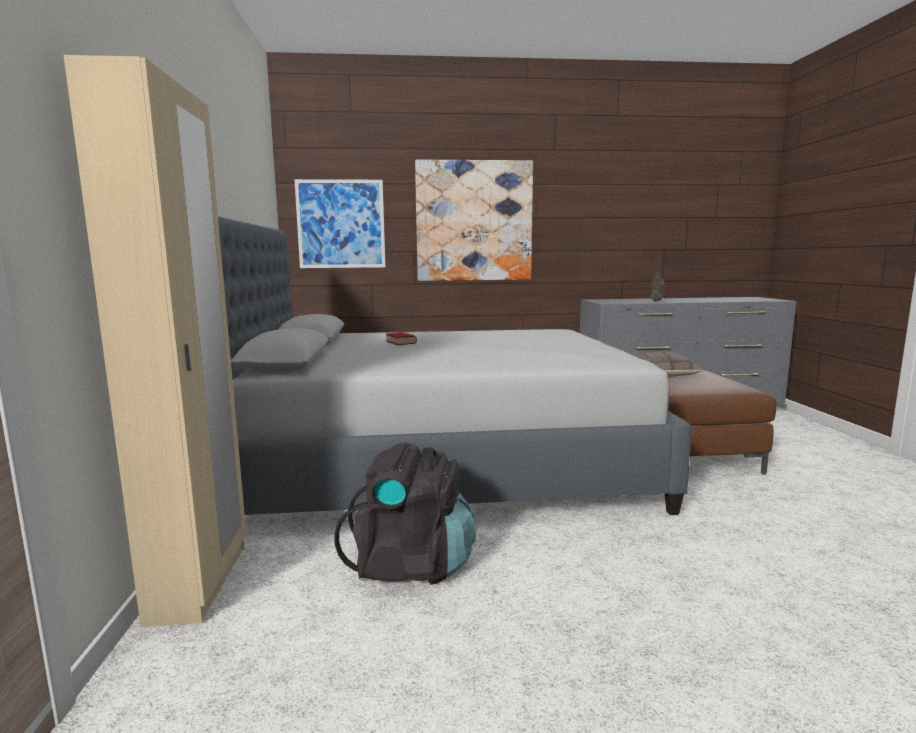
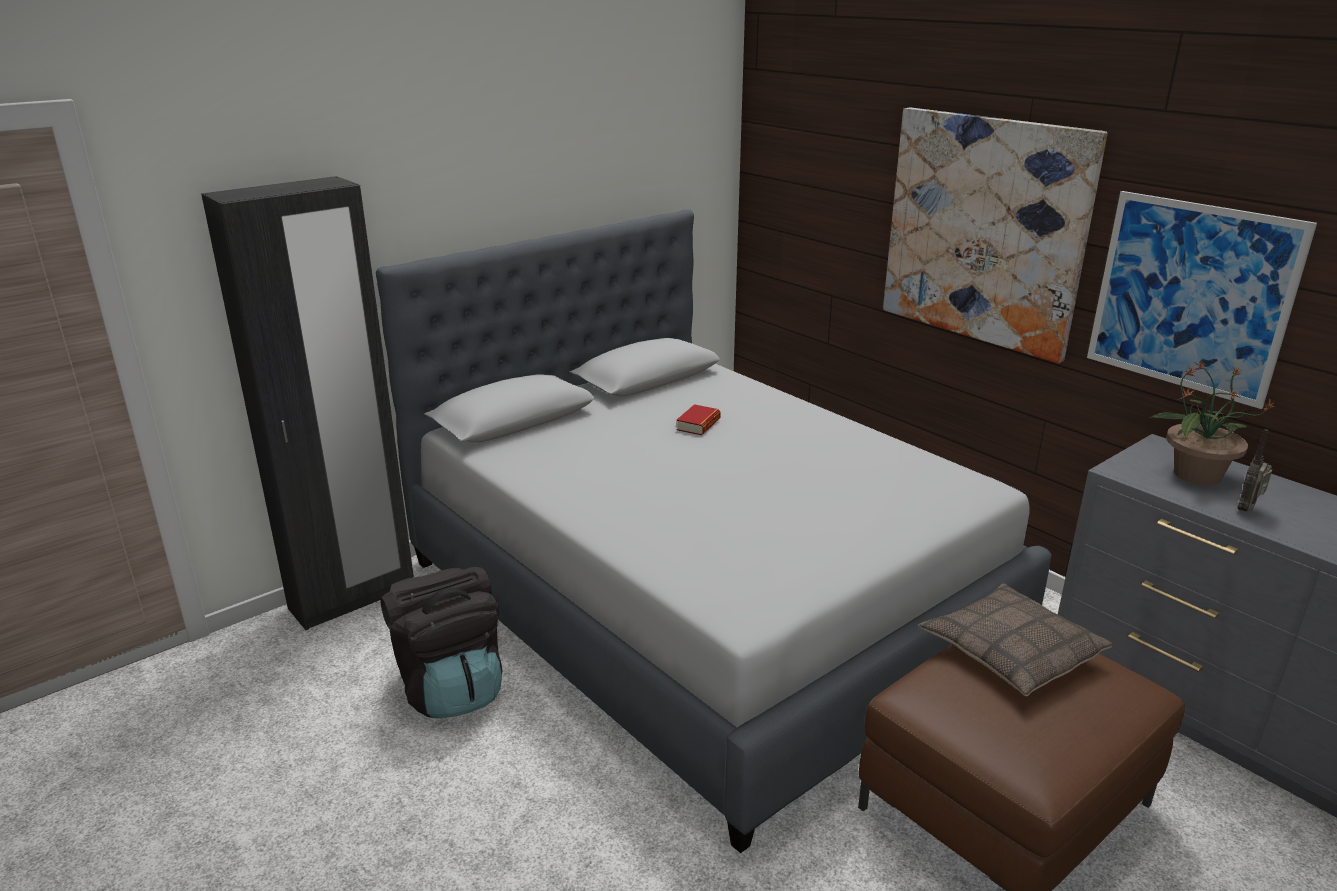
camera: 55 degrees right, 15 degrees up
(201, 582) = (353, 598): beige wardrobe -> black wardrobe
(341, 224) = (803, 195): picture -> picture (1191, 296)
(622, 300) = (1195, 475): none -> potted plant

